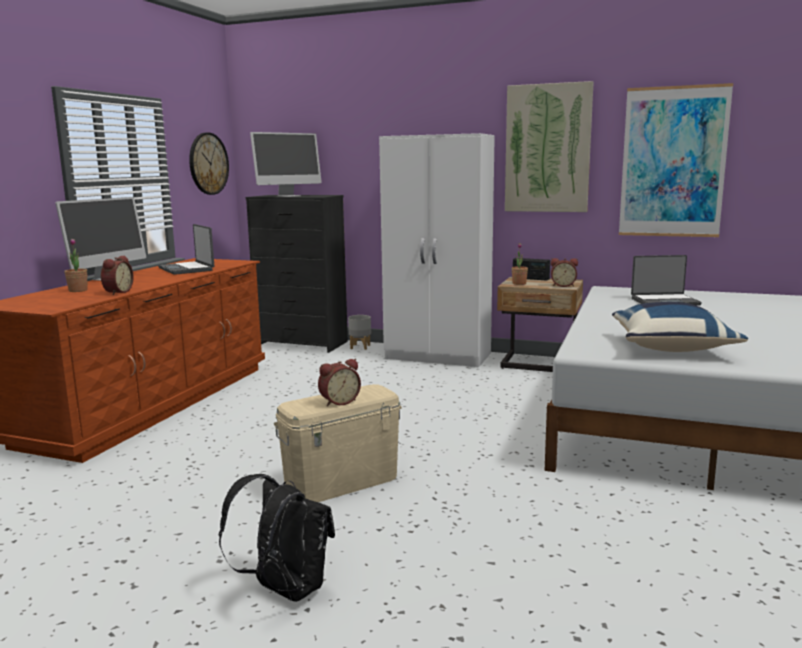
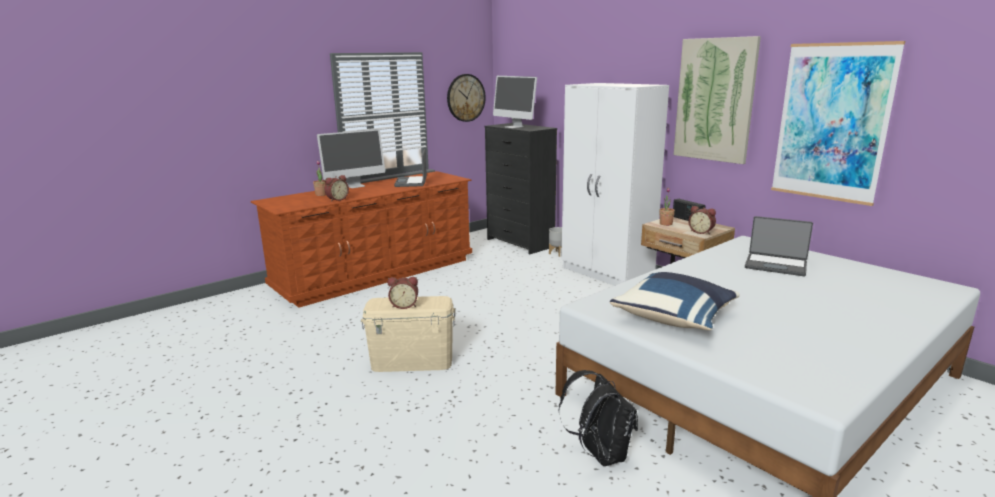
camera: 30 degrees right, 5 degrees up
(285, 590) = (298, 423): black backpack -> black backpack (599, 454)
(289, 196) = (514, 127): monitor -> monitor turned 60 degrees clockwise

